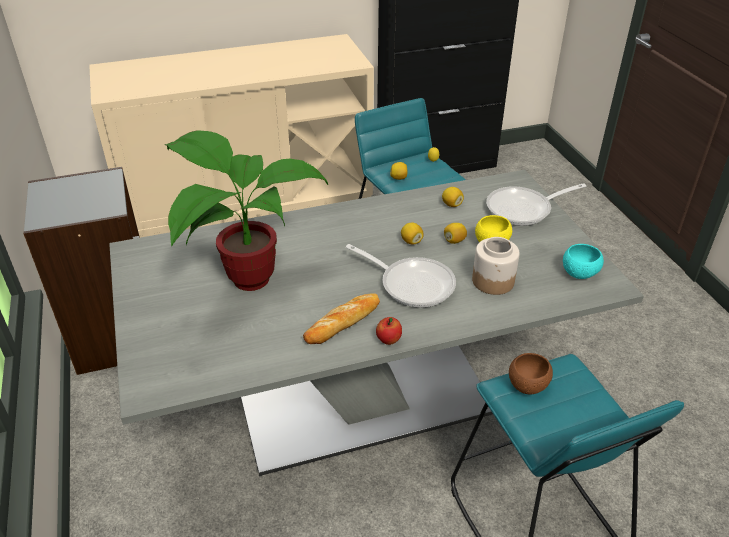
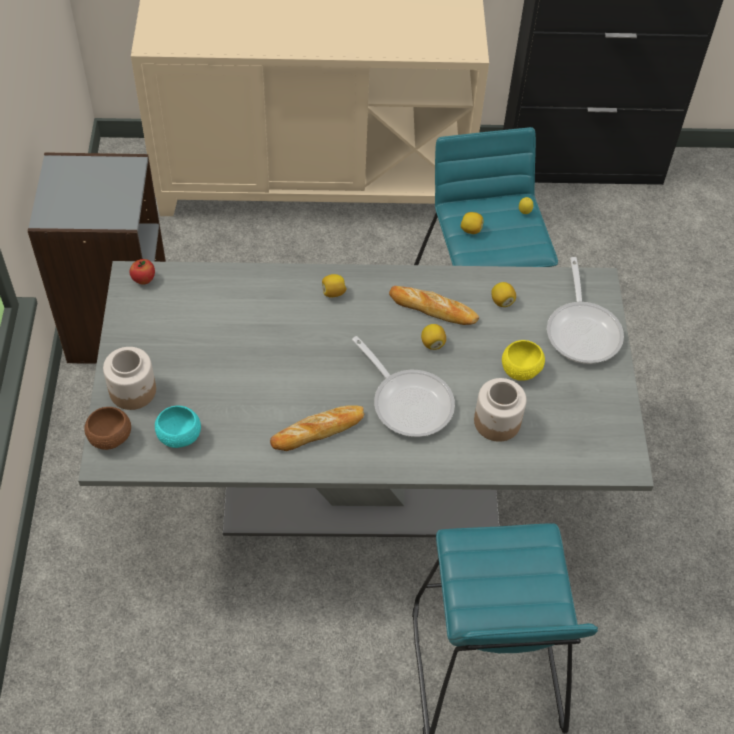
camera: 15 degrees right, 15 degrees up
(157, 331) = (133, 391): none -> jar
(244, 277) = (238, 345): potted plant -> none
(388, 340) = (355, 465): apple -> apple (143, 280)
(400, 220) = (433, 309): none -> bread
(454, 241) = (480, 355): lemon -> lemon (333, 293)
(524, 209) = (583, 330): frying pan -> frying pan turned 90 degrees counterclockwise
(527, 385) = (485, 548): brown bowl -> brown bowl (110, 438)
(579, 273) = (598, 437): turquoise bowl -> turquoise bowl (179, 437)

